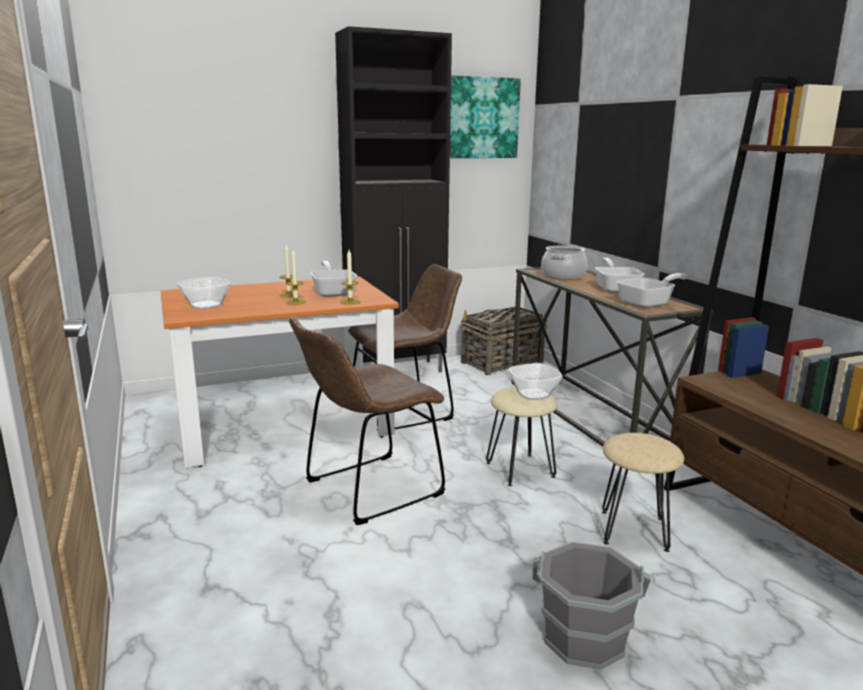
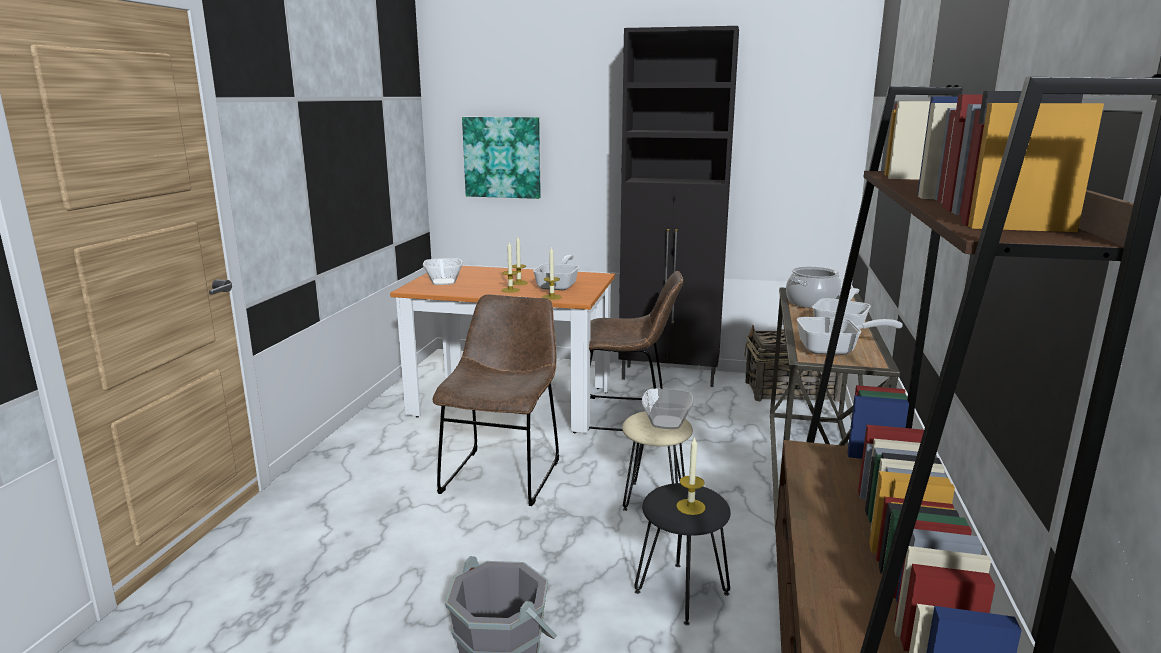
camera: 35 degrees right, 0 degrees up
(368, 490) = (503, 473): brown chair -> brown chair turned 105 degrees clockwise
(482, 118) = (798, 113): picture -> picture (502, 157)
(634, 531) = (681, 593): beige stool -> black stool
(655, 448) = (690, 507): none -> candle

